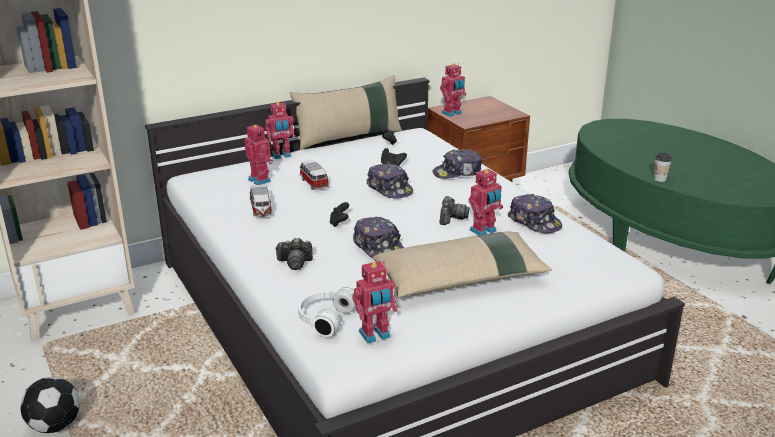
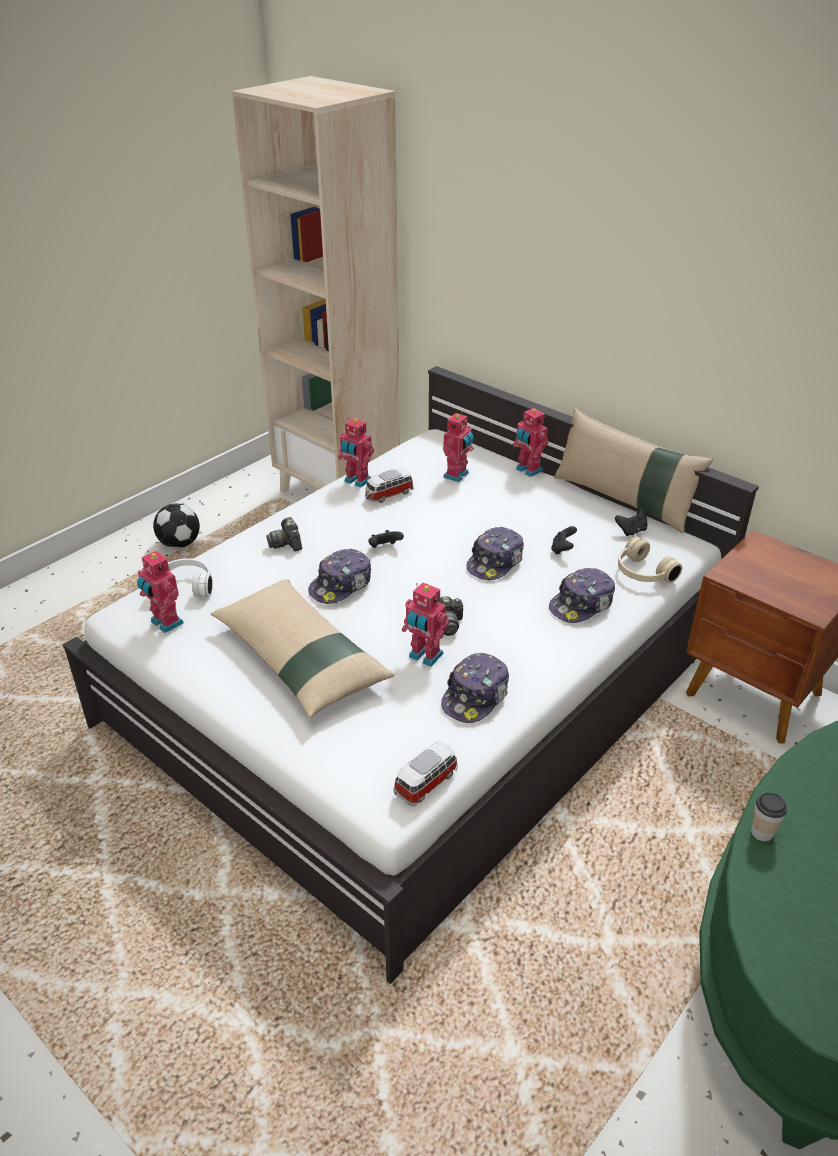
camera: 70 degrees right, 10 degrees up
(313, 183) = (473, 508): toy car -> toy car (427, 782)
(436, 150) = (642, 573): none -> beige headphones
(452, 113) = (751, 554): toy robot -> toy robot (356, 481)
(457, 173) = (582, 604): cap -> cap turned 90 degrees counterclockwise

